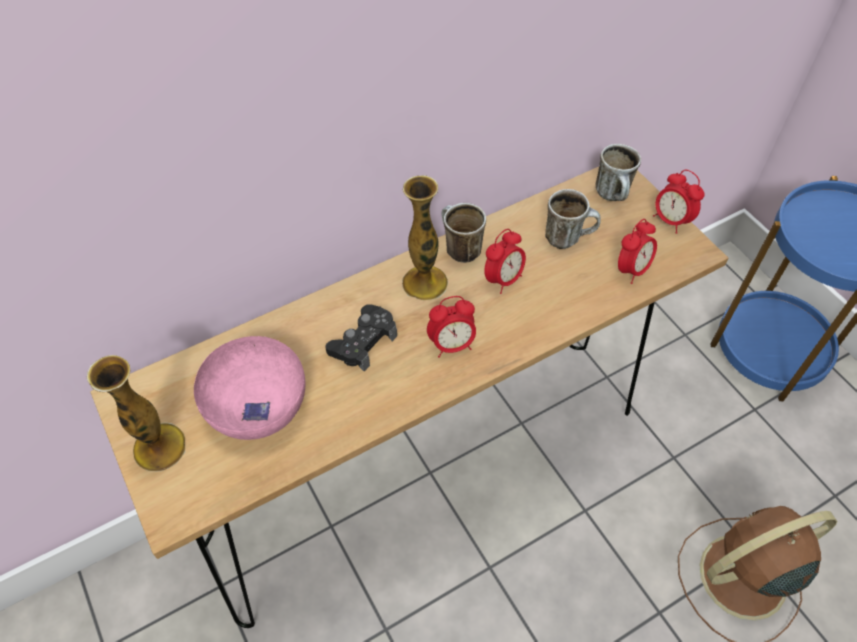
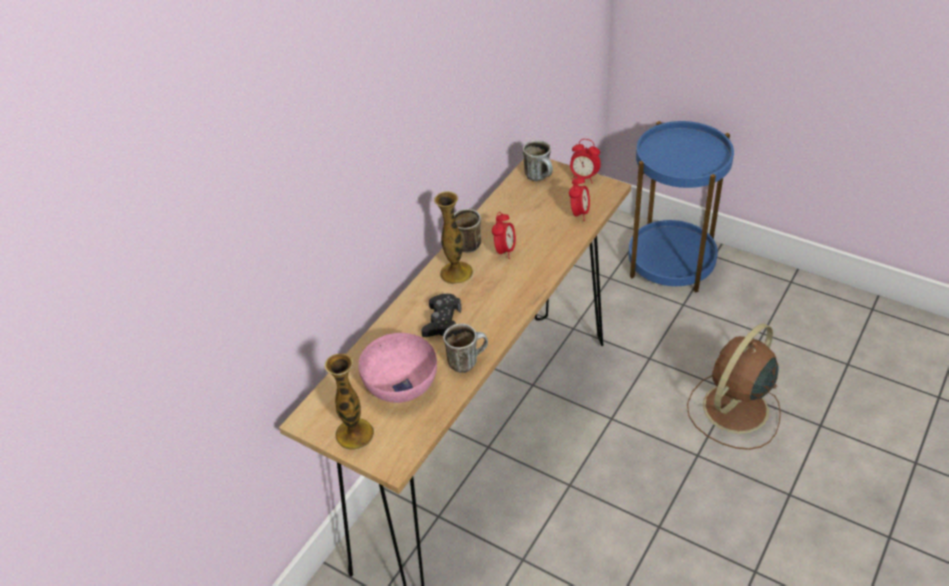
camera: 25 degrees left, 10 degrees down
(451, 345) = (499, 299): alarm clock -> none
(568, 237) = (528, 211): mug -> mug (467, 361)

